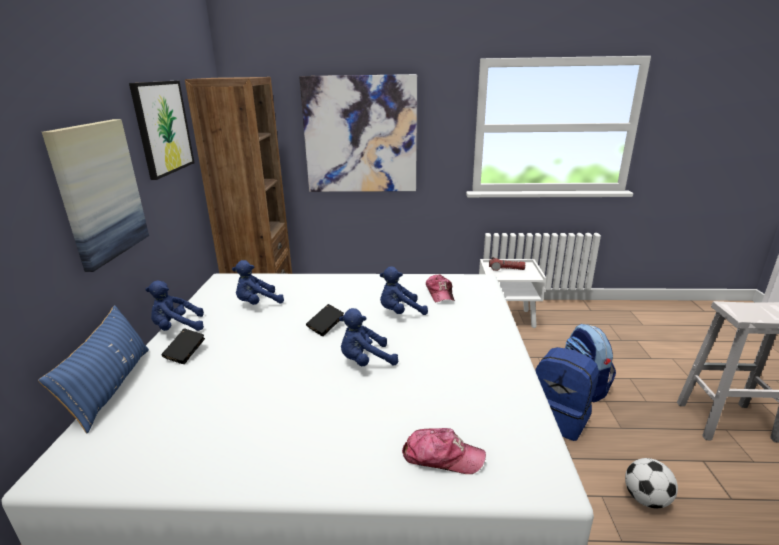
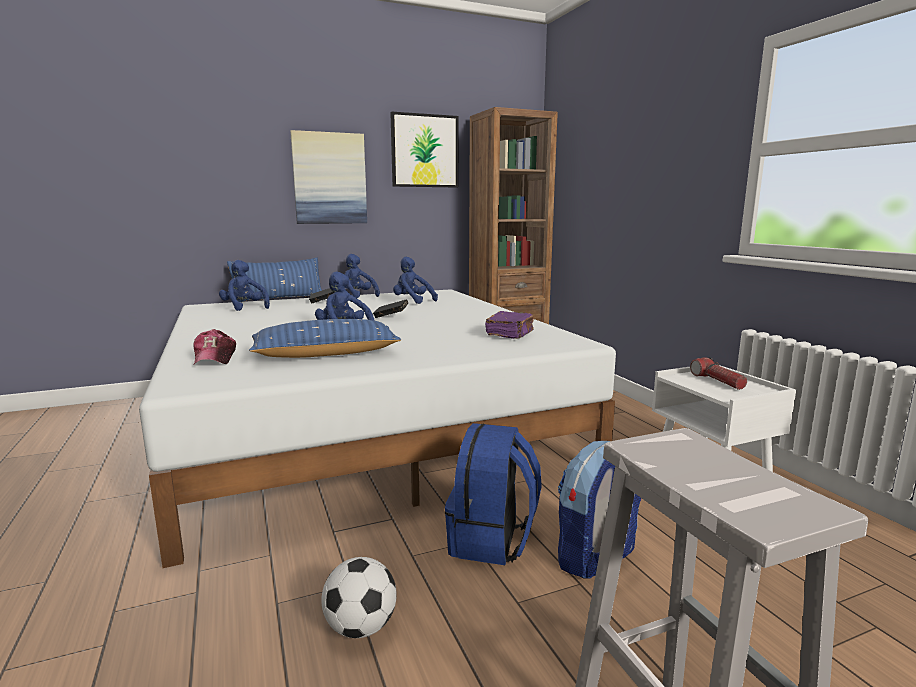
camera: 65 degrees right, 10 degrees down
(360, 135) = (627, 171): picture -> none
(400, 312) = (445, 328): blue plush toy -> blue plush toy (244, 307)
(440, 293) = (510, 334): cap -> purple book
(459, 383) = (326, 354): none -> blue pillow

